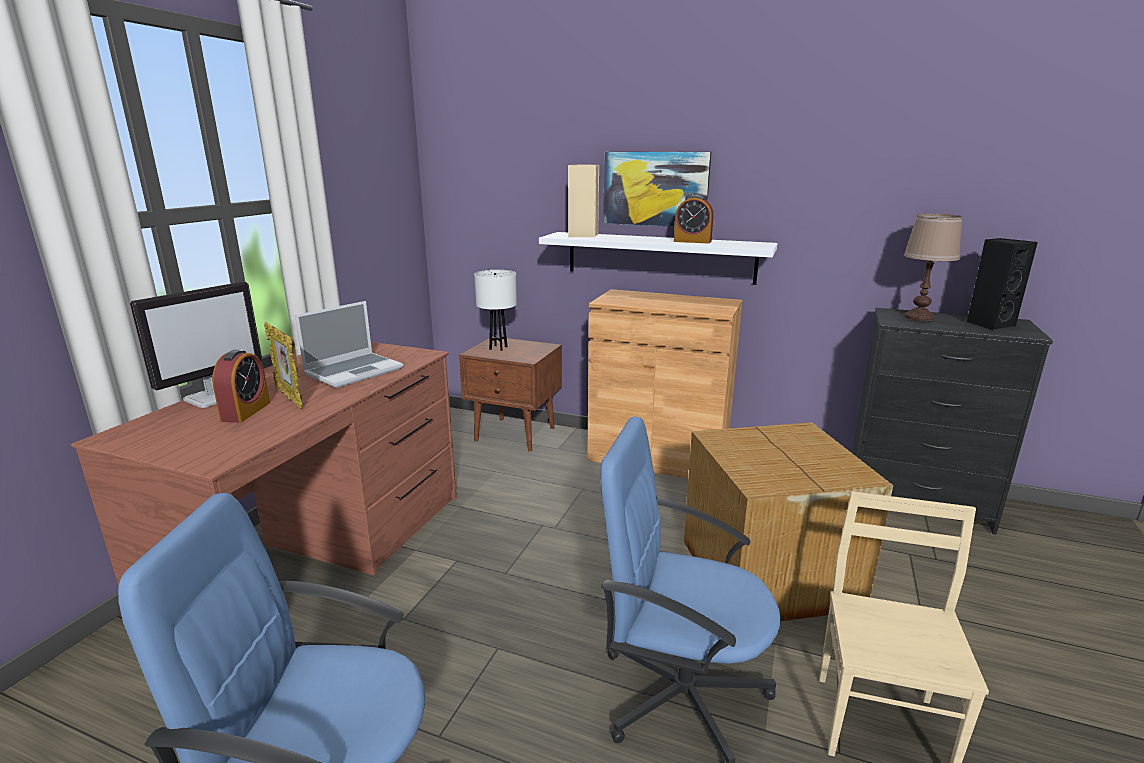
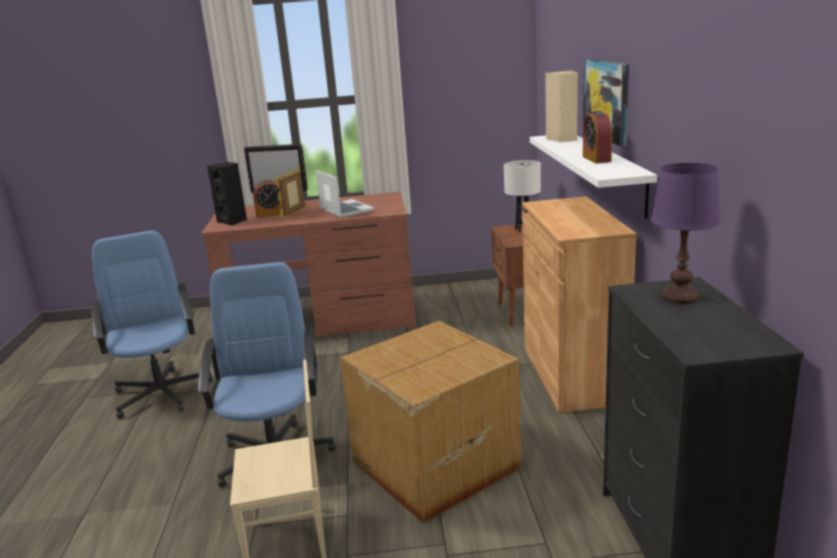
camera: 65 degrees right, 0 degrees up
(354, 371) = (345, 210): laptop -> laptop turned 135 degrees counterclockwise
(919, 317) = (680, 297): brown table lamp -> purple table lamp
(989, 324) = (714, 330): black speaker -> black speaker (233, 221)

